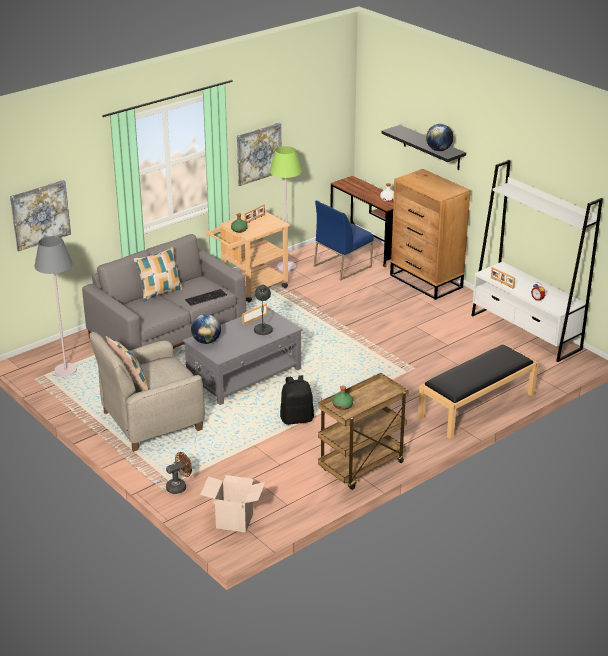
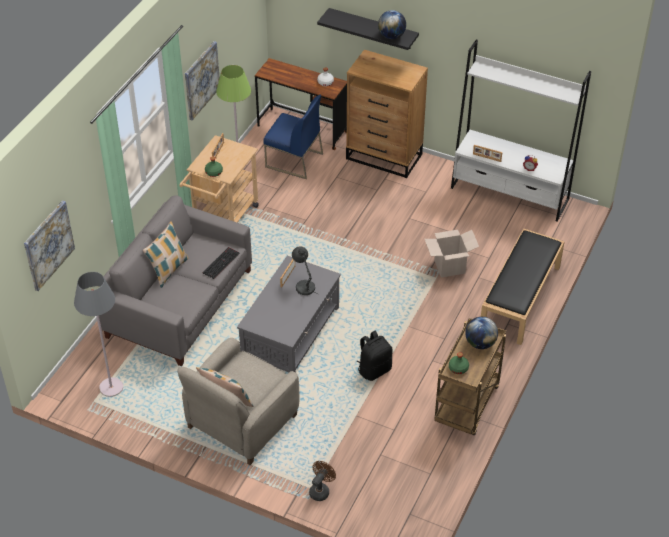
camera: 25 degrees left, 15 degrees up
(206, 341) = (261, 321): globe -> globe (480, 343)
(234, 521) = (396, 510): cardboard box -> cardboard box (449, 267)
(342, 266) = (293, 160): blue chair -> blue chair turned 90 degrees counterclockwise

